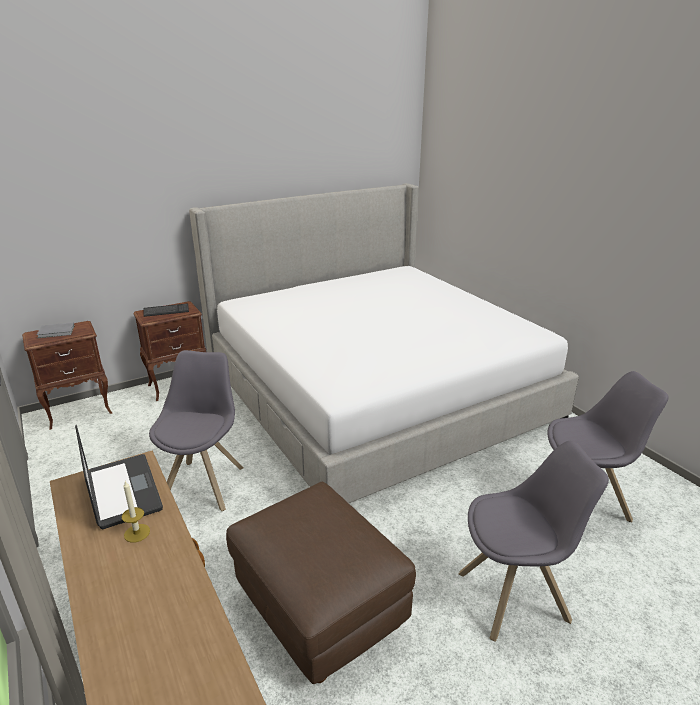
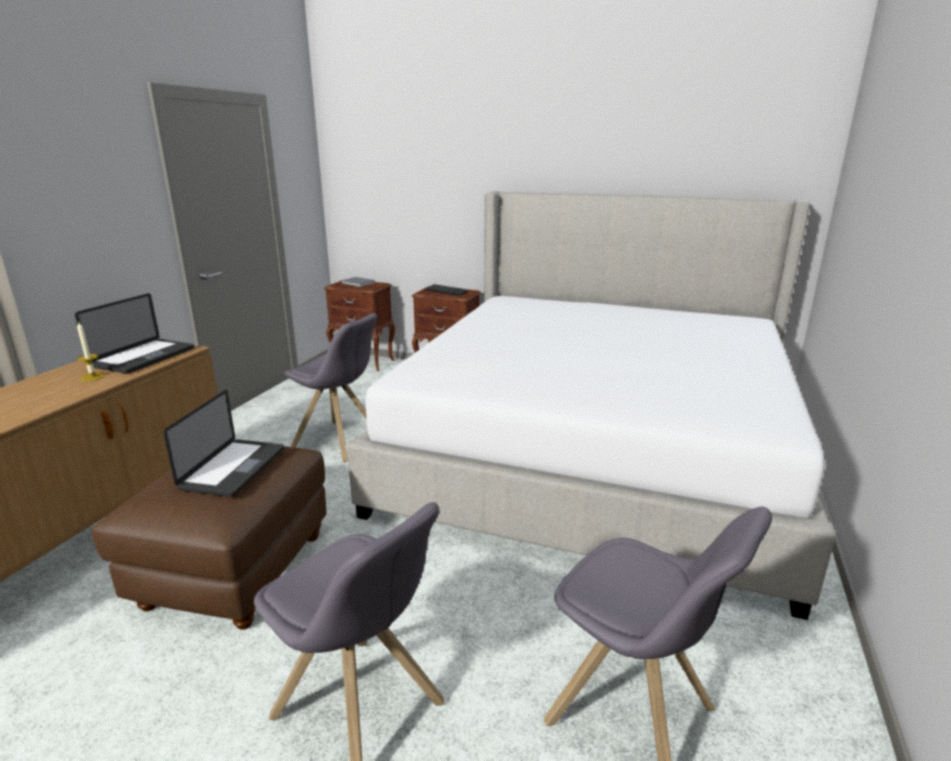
camera: 50 degrees right, 5 degrees down
(204, 484) = (339, 441): grey chair -> grey chair turned 60 degrees clockwise
(323, 525) = (233, 468): none -> laptop

